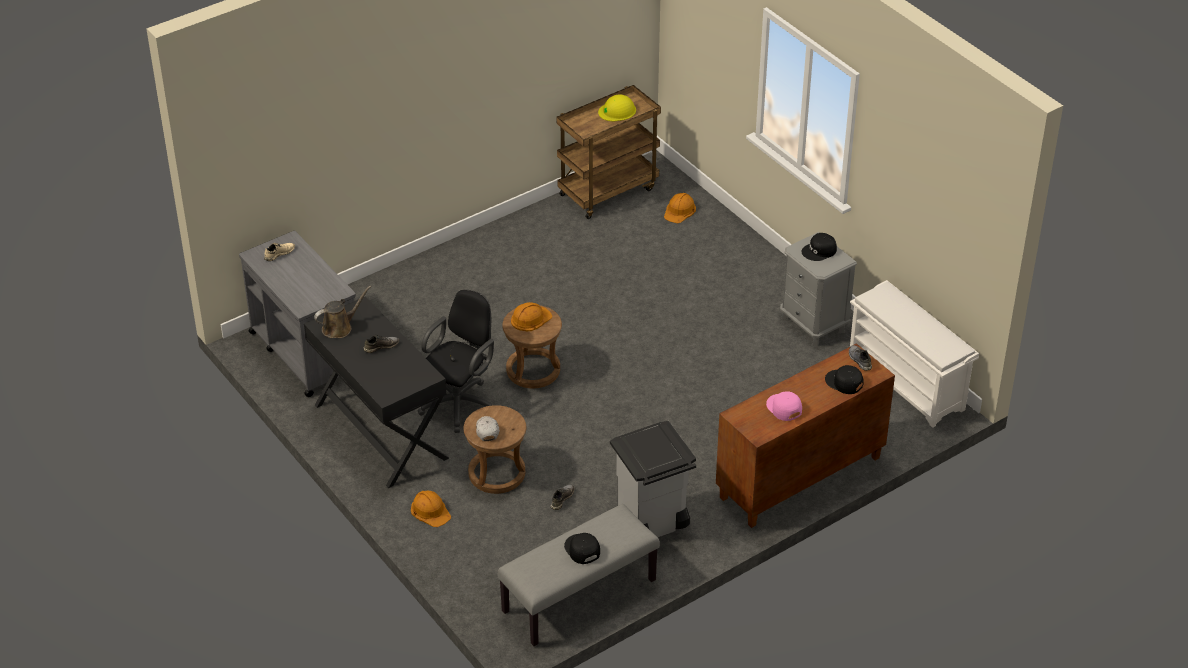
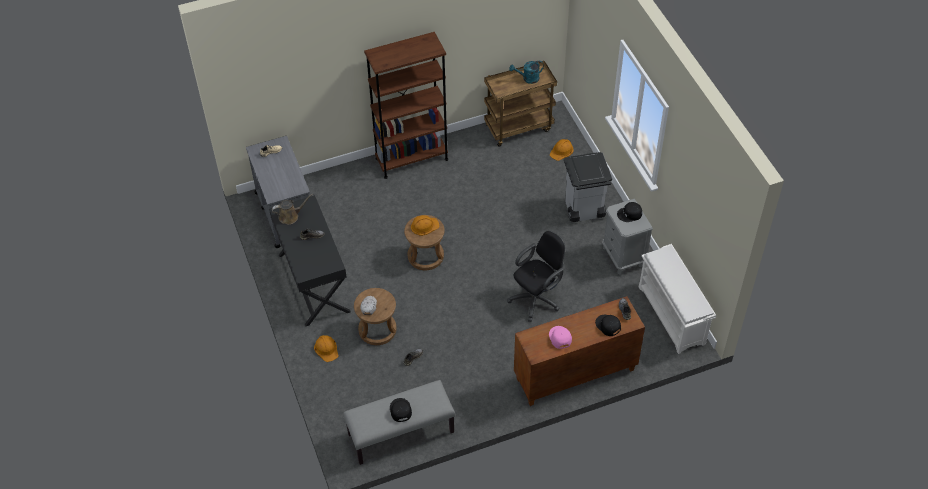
camera: 15 degrees right, 10 degrees up
(461, 402) = (371, 271): black office chair -> black office chair (537, 298)
(468, 254) = (411, 159): none -> brown bookcase
(617, 111) = (528, 79): yellow hard hat -> turquoise watering can
(651, 522) = (465, 388): grey trash can -> grey trash can (583, 210)

